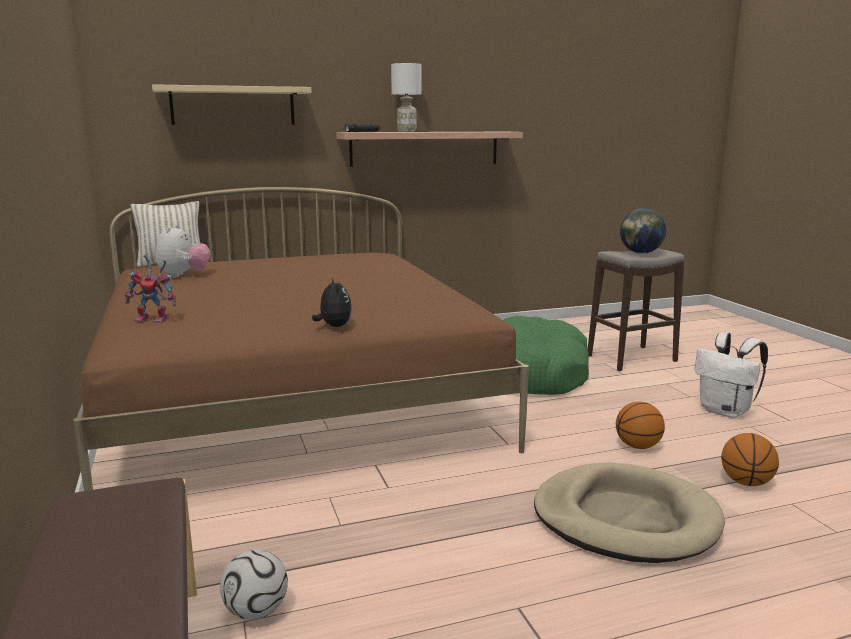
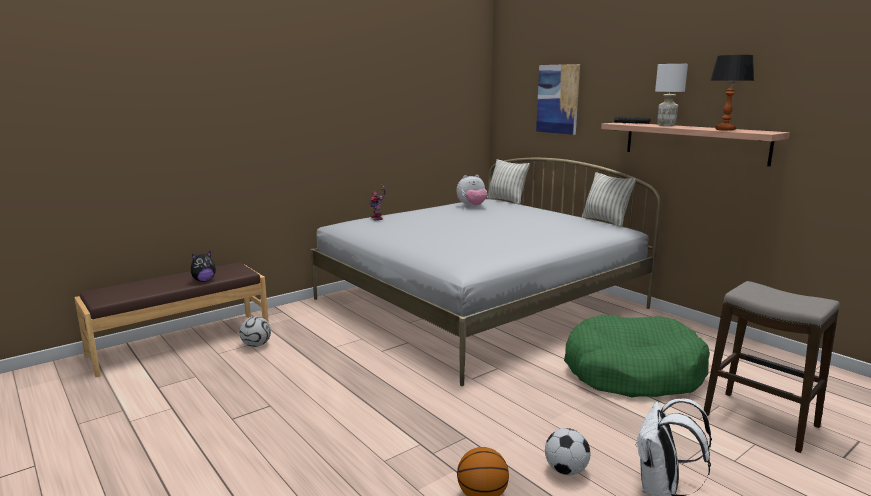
camera: 70 degrees right, 0 degrees up
(233, 106) = (558, 99): beige shelf -> picture
(293, 400) = (478, 303): brown bed -> white bed
(334, 326) = (397, 245): plush toy -> plush toy (204, 280)
(347, 252) = (605, 221): none -> pillow
(472, 131) = (725, 130): none -> table lamp
(625, 519) = (383, 434): beige dog bed -> none
(638, 446) = (515, 435): basketball -> none
(640, 253) = (776, 296): globe -> none
(701, 438) = (565, 470): none -> football

